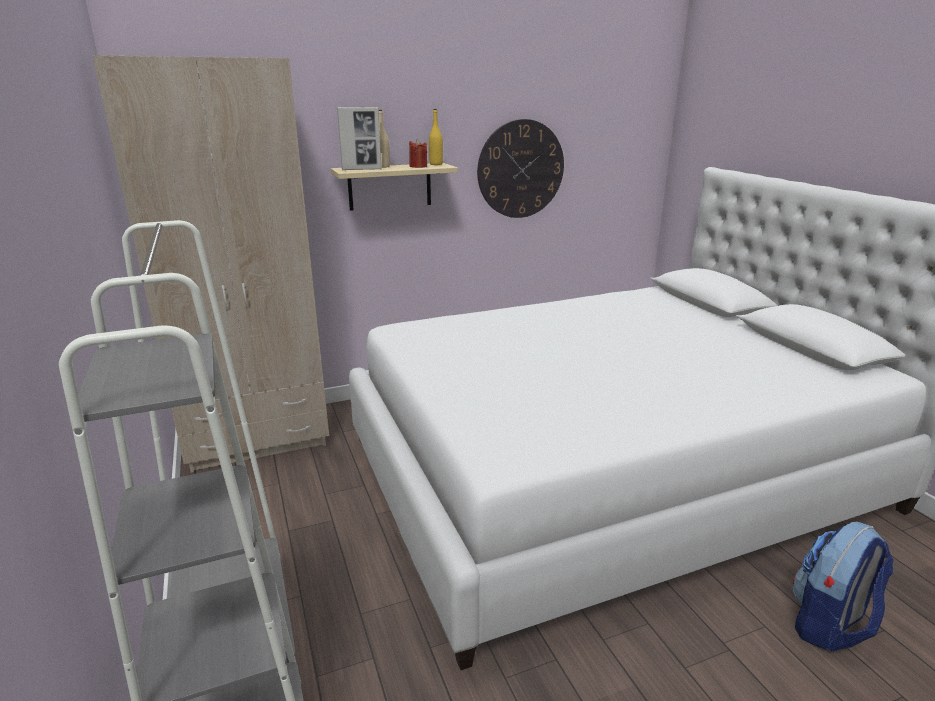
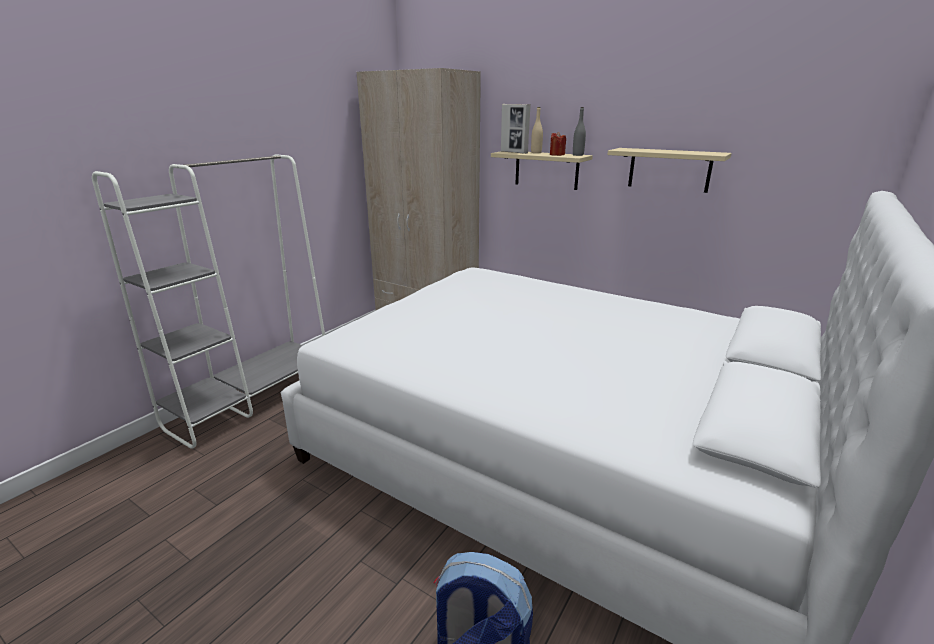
camera: 55 degrees right, 0 degrees up
(436, 164) = (578, 155): yellow bottle -> grey bottle
(520, 169) = (669, 170): wall clock -> beige shelf

